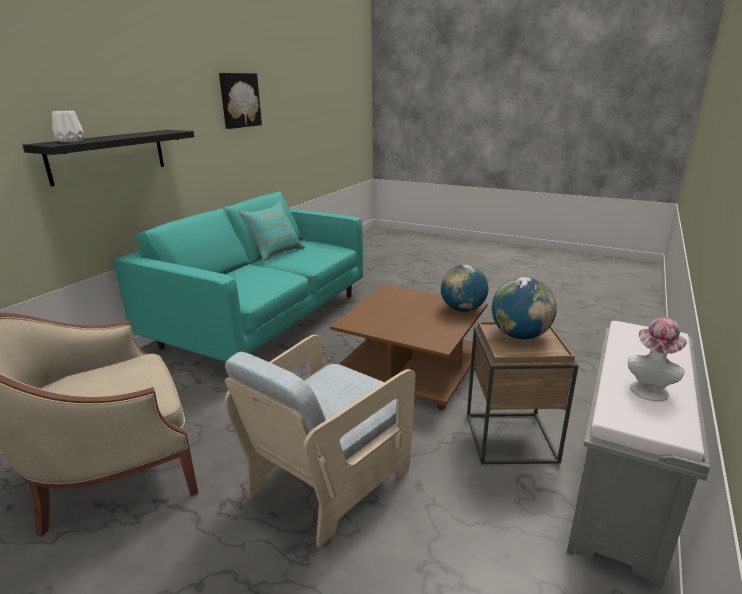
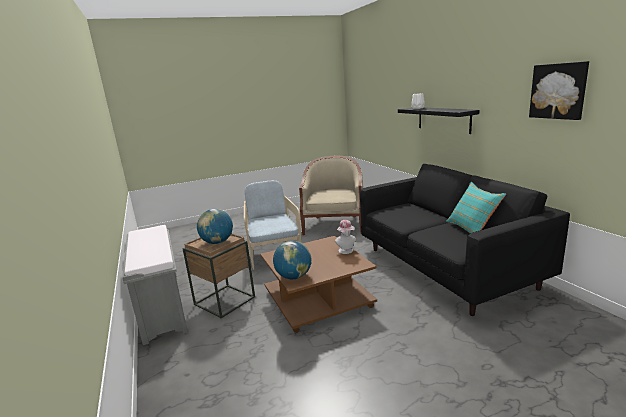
camera: 130 degrees right, 5 degrees down
(264, 321) = (444, 267): turquoise sofa -> black sofa
(649, 388) = (146, 239): hat -> hat (346, 251)

